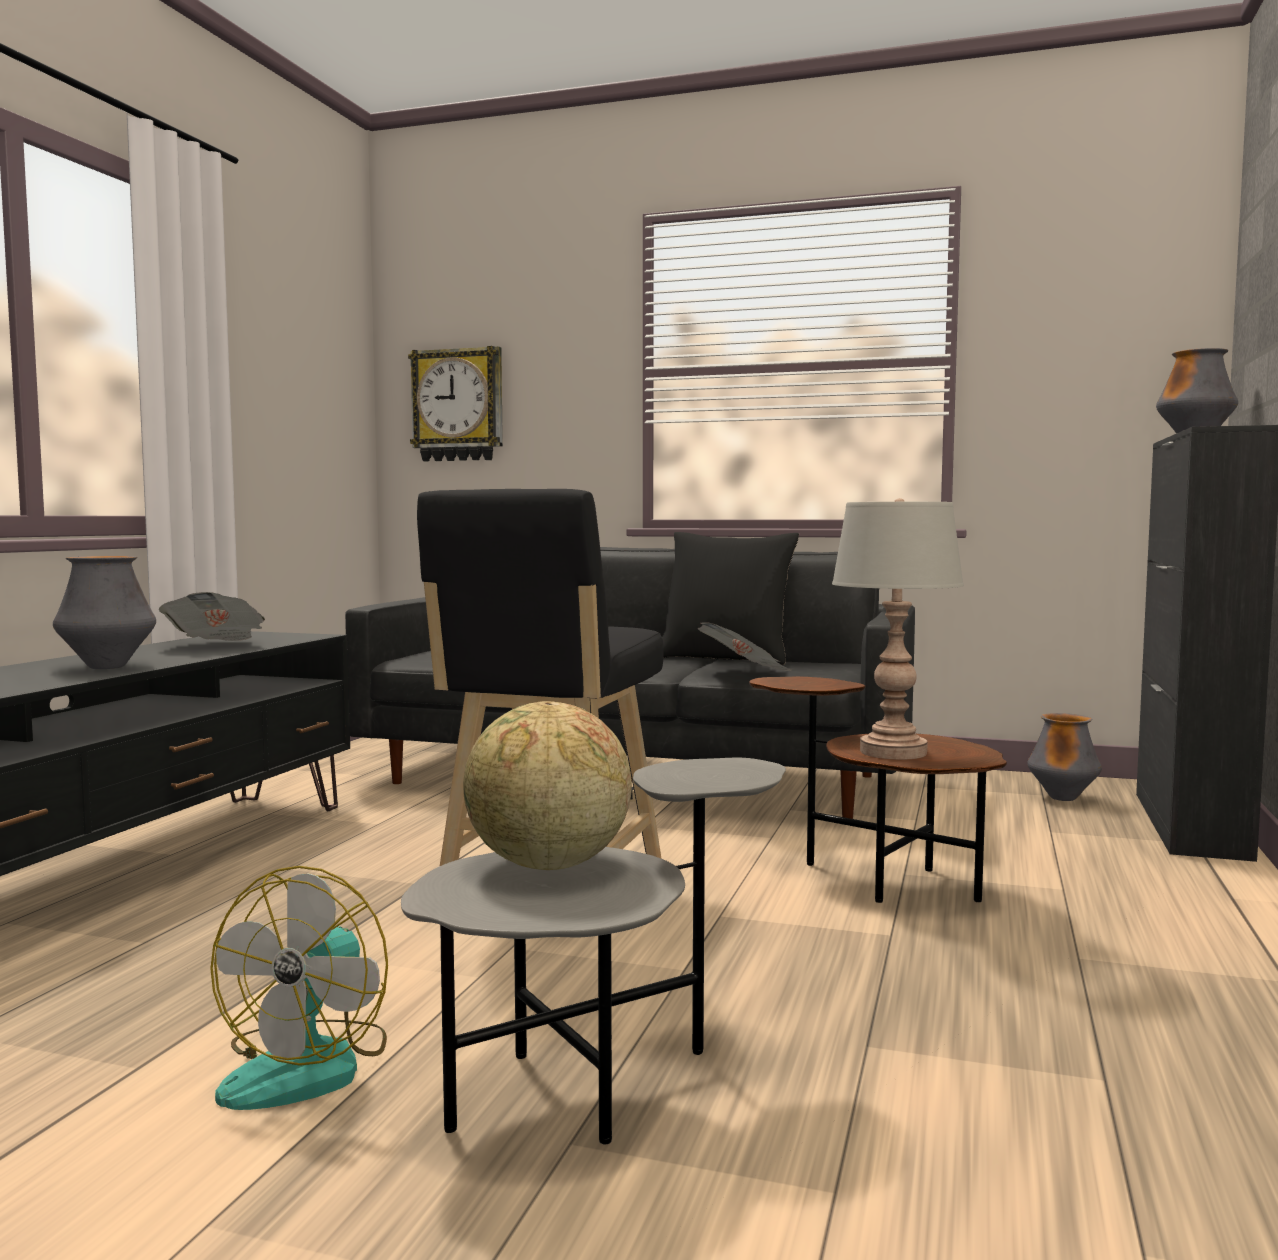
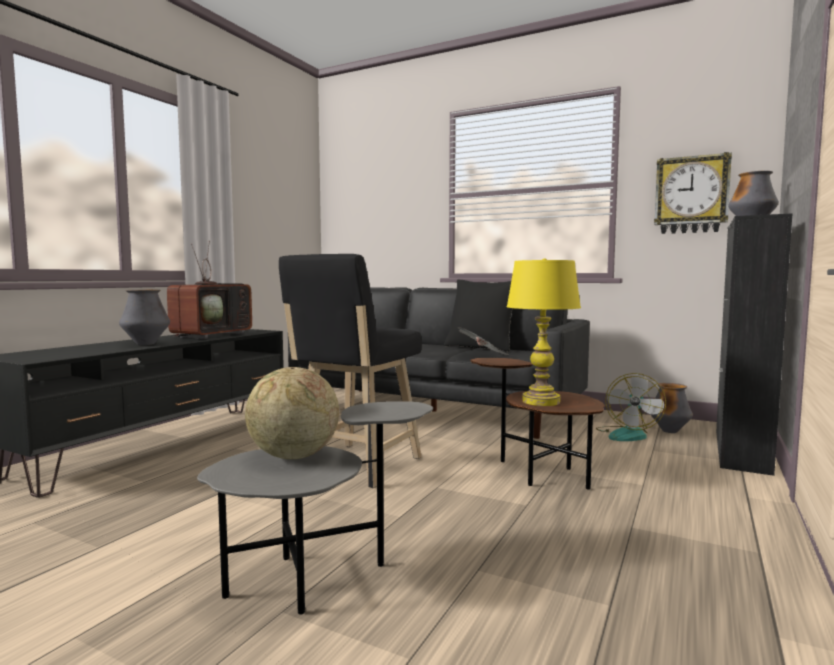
camera: 10 degrees right, 0 degrees up
(217, 646) = (212, 335): newspaper -> television
(309, 1065) = (179, 553): fan -> fan (627, 434)
(458, 405) = (359, 215): wall clock -> wall clock (691, 195)
(892, 752) = (540, 401): grey table lamp -> yellow table lamp

